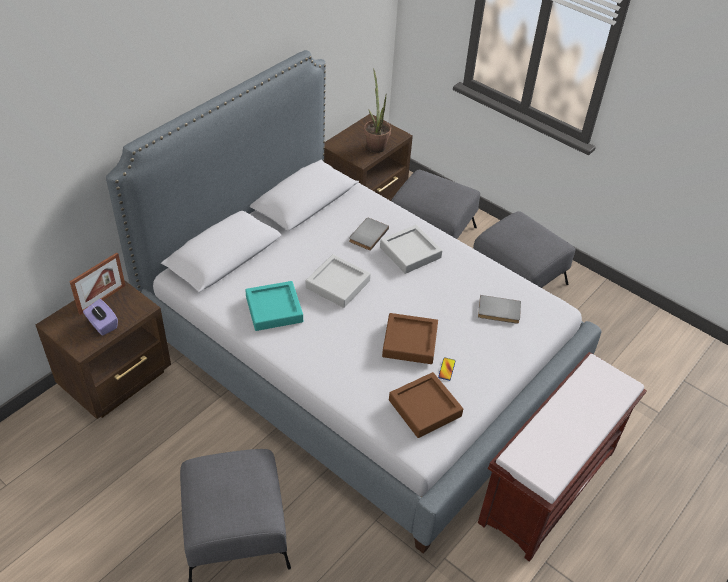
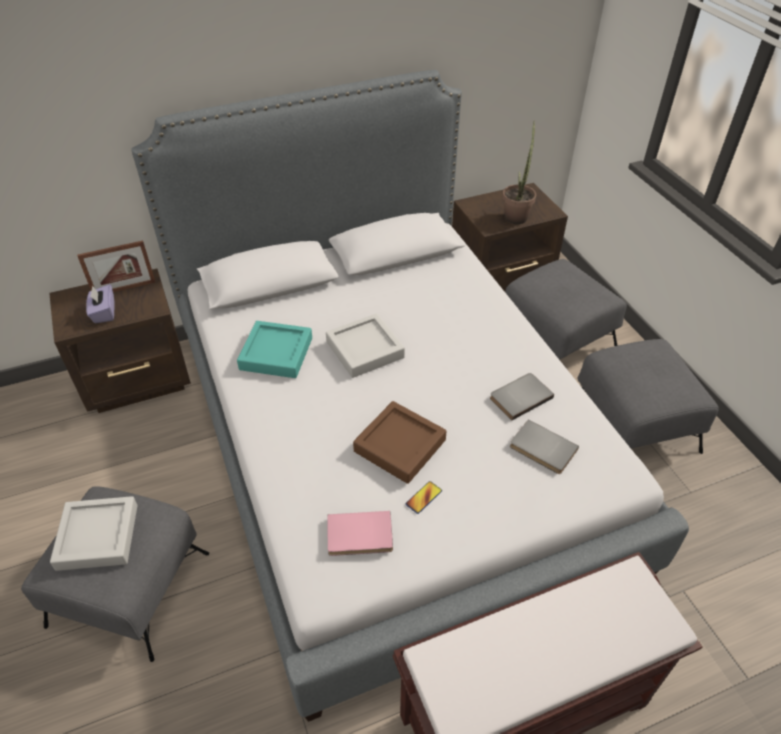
camera: 30 degrees right, 0 degrees up
(367, 234) = (438, 306): grey book -> grey book (519, 396)
(410, 252) = (475, 341): grey tray -> grey tray (98, 537)
(425, 408) = (360, 537): brown tray -> pink book

